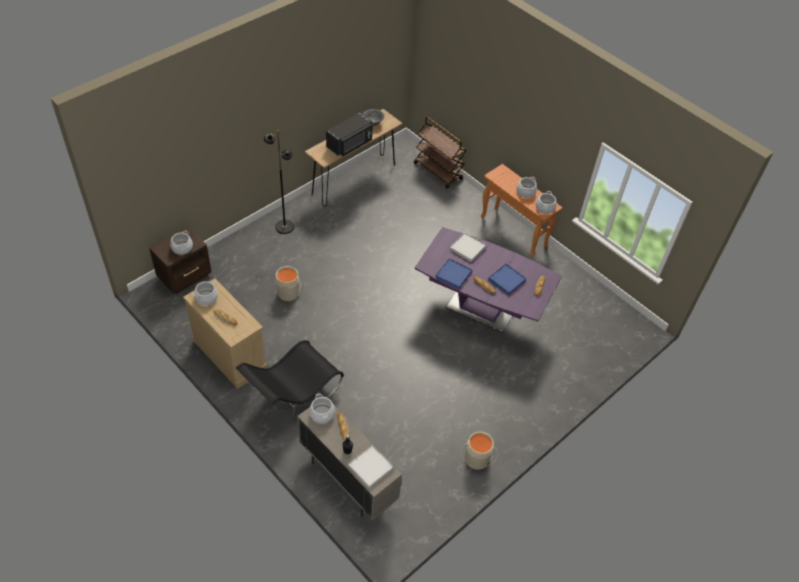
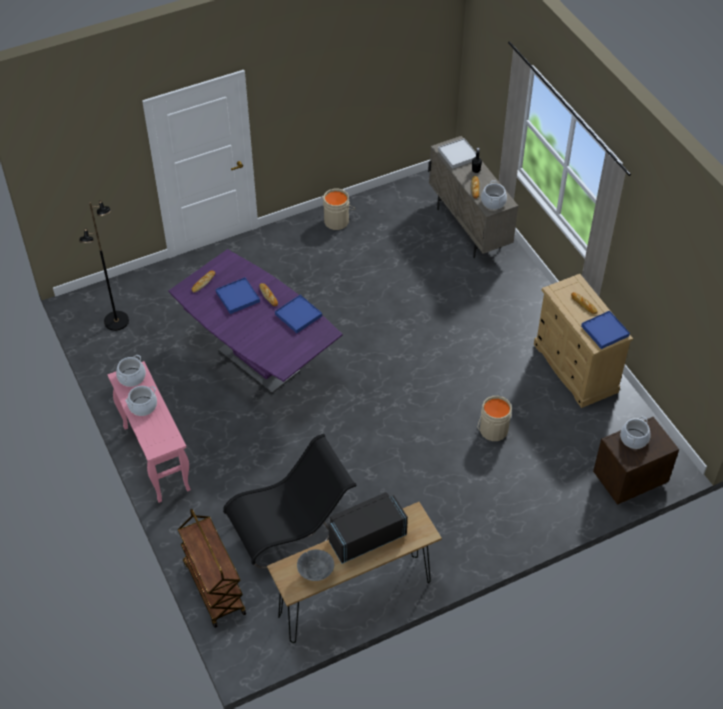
camera: 160 degrees left, 0 degrees up
(206, 298) = (605, 331): cooking pot -> blue tray
(284, 226) = (481, 532): black floor lamp -> black floor lamp (116, 321)
(293, 395) = (509, 311): black chair -> black chair (291, 527)
(467, 248) = (264, 344): white tray -> none
(514, 232) = (155, 457): orange console table -> pink console table

